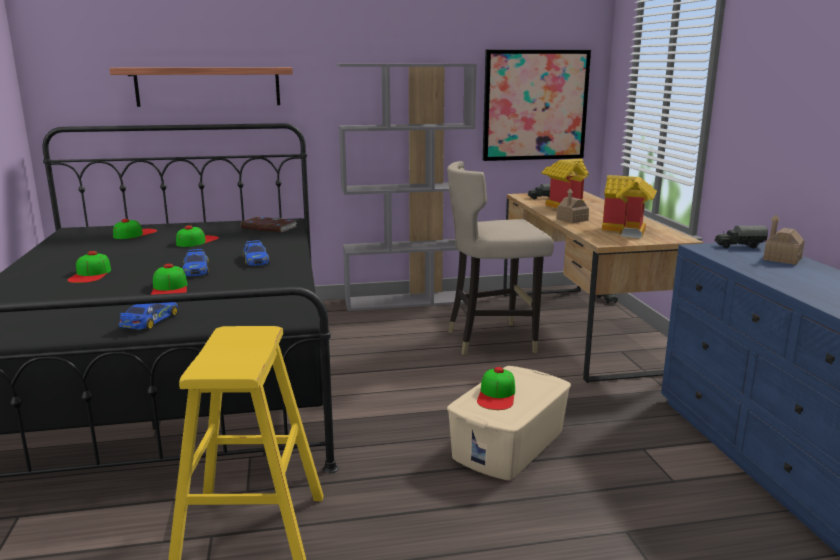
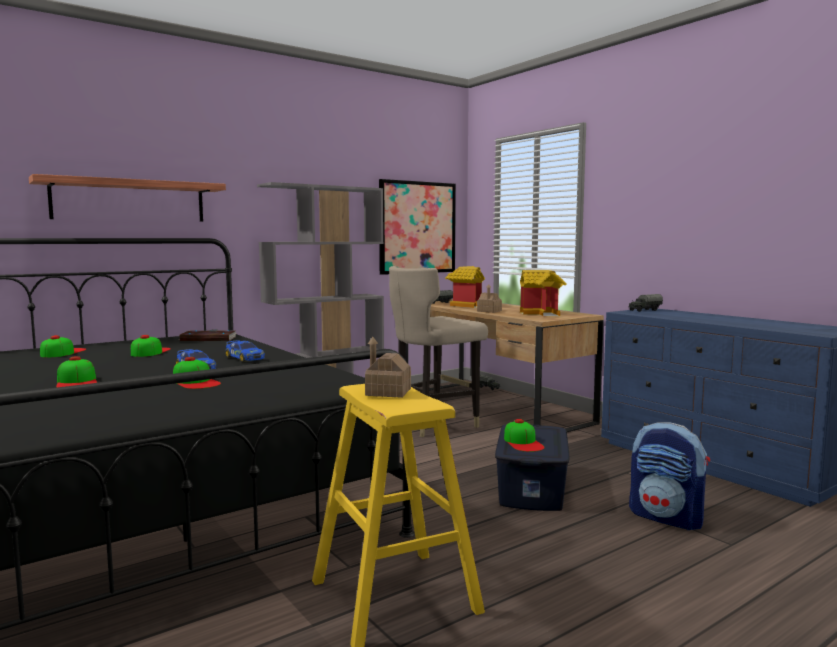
camera: 25 degrees left, 10 degrees down
(150, 321) = (226, 403): toy car -> none
(509, 444) = (532, 488): beige storage box -> blue storage box
(622, 522) = (667, 518): none -> backpack
(782, 259) = (683, 313): toy house -> toy house (388, 392)

